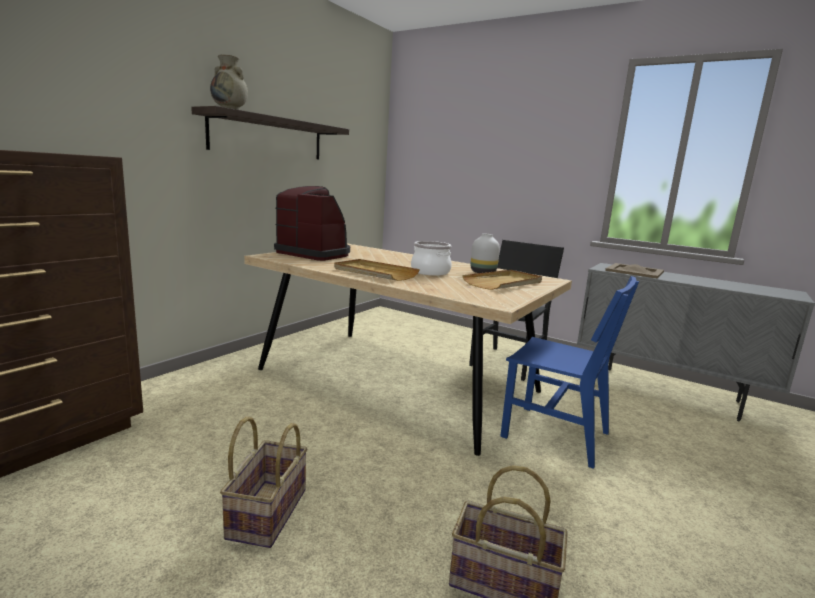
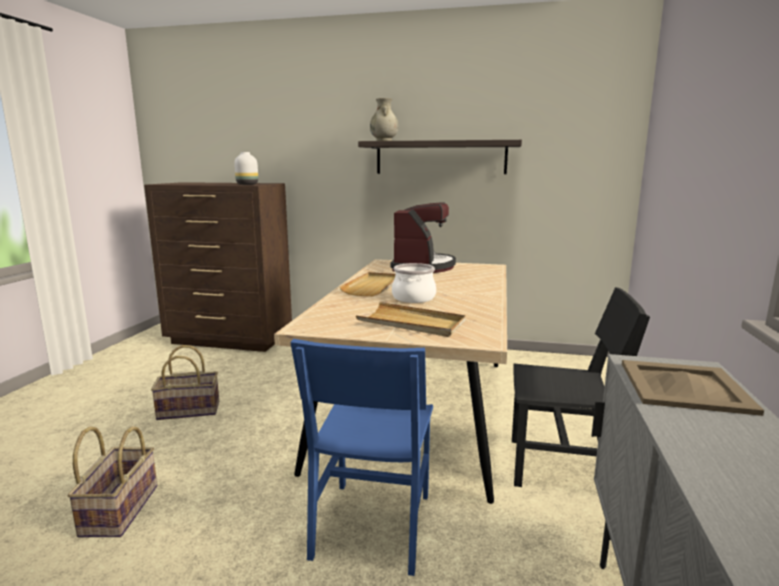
camera: 70 degrees right, 0 degrees up
(483, 272) = (458, 312): white vase -> white vase (248, 184)

